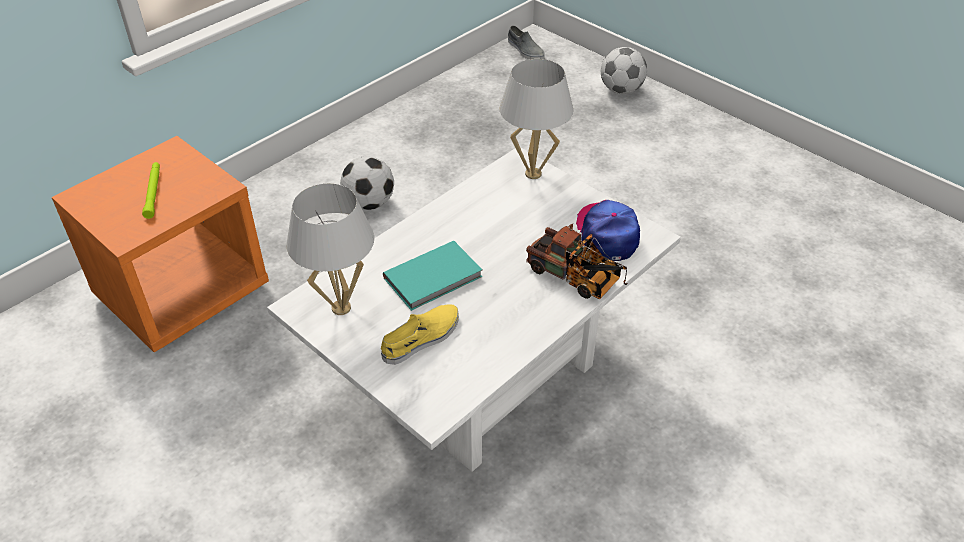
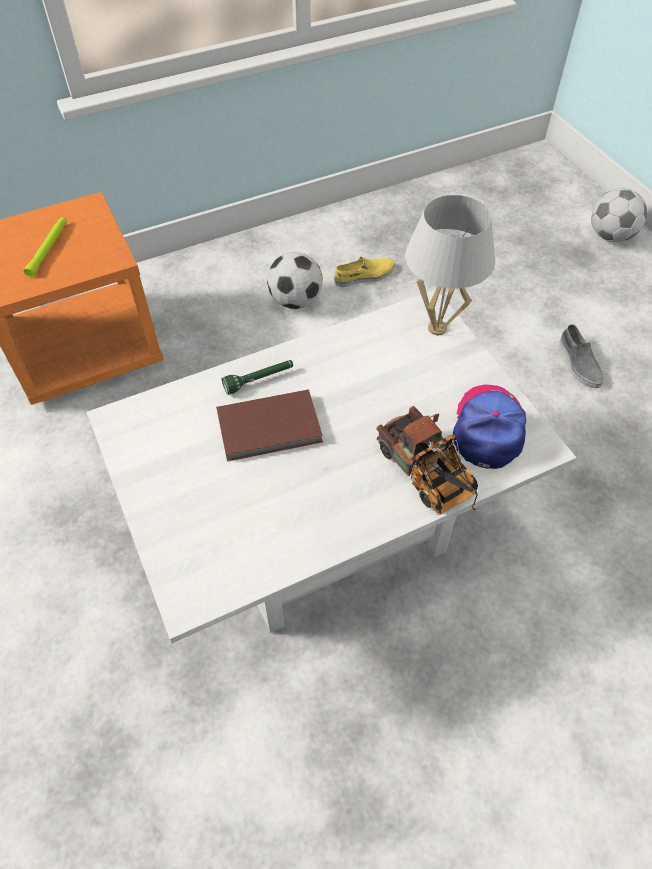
camera: 20 degrees right, 10 degrees up
(341, 308) = (157, 436): white table lamp -> none
(406, 246) = (259, 380): none -> green flashlight
(422, 338) = (222, 500): yellow shoe -> yellow shoe (364, 276)
(435, 278) = (271, 428): turquoise book -> brown book
(525, 50) = (524, 168): grey shoe -> grey shoe (578, 363)

